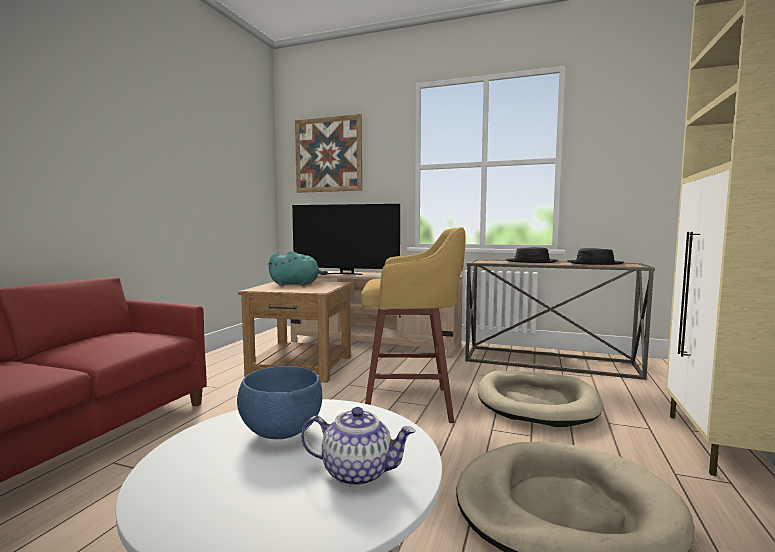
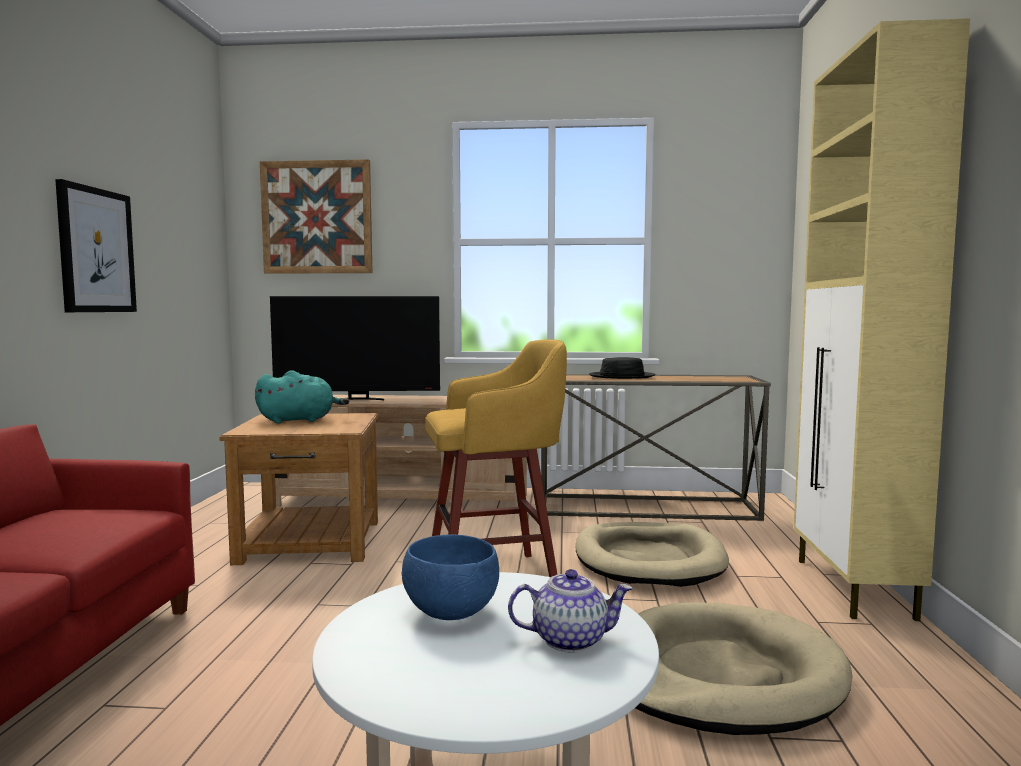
camera: 15 degrees left, 0 degrees up
(178, 174) = (96, 250): none -> picture
(594, 263) = (699, 377): black hat -> none

